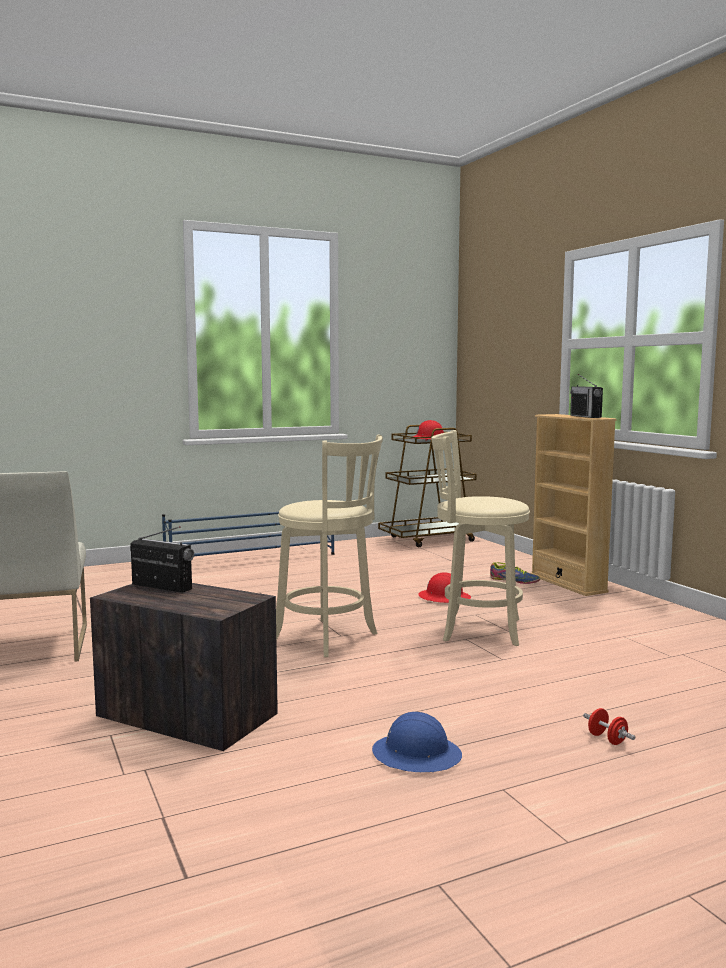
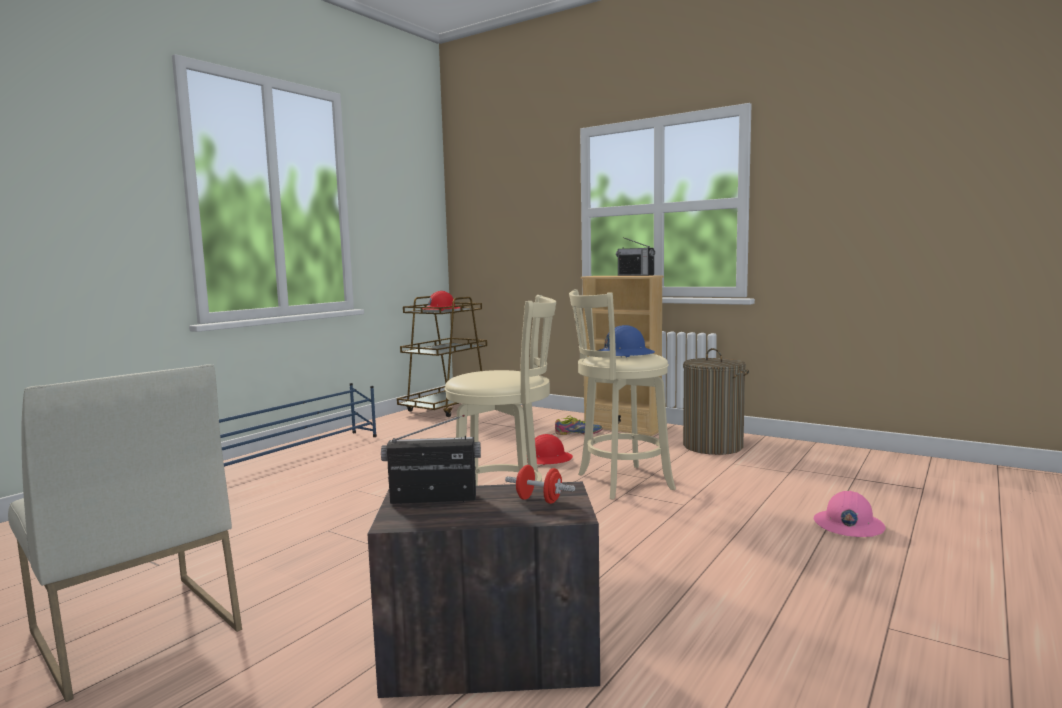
camera: 30 degrees left, 0 degrees up
(416, 755) = (774, 619): blue hard hat -> blue hard hat (624, 354)
(607, 739) = (871, 554): red dumbbell -> red dumbbell (539, 500)
(633, 617) = (713, 446): none -> laundry basket
(634, 713) = (848, 525): none -> pink hard hat

